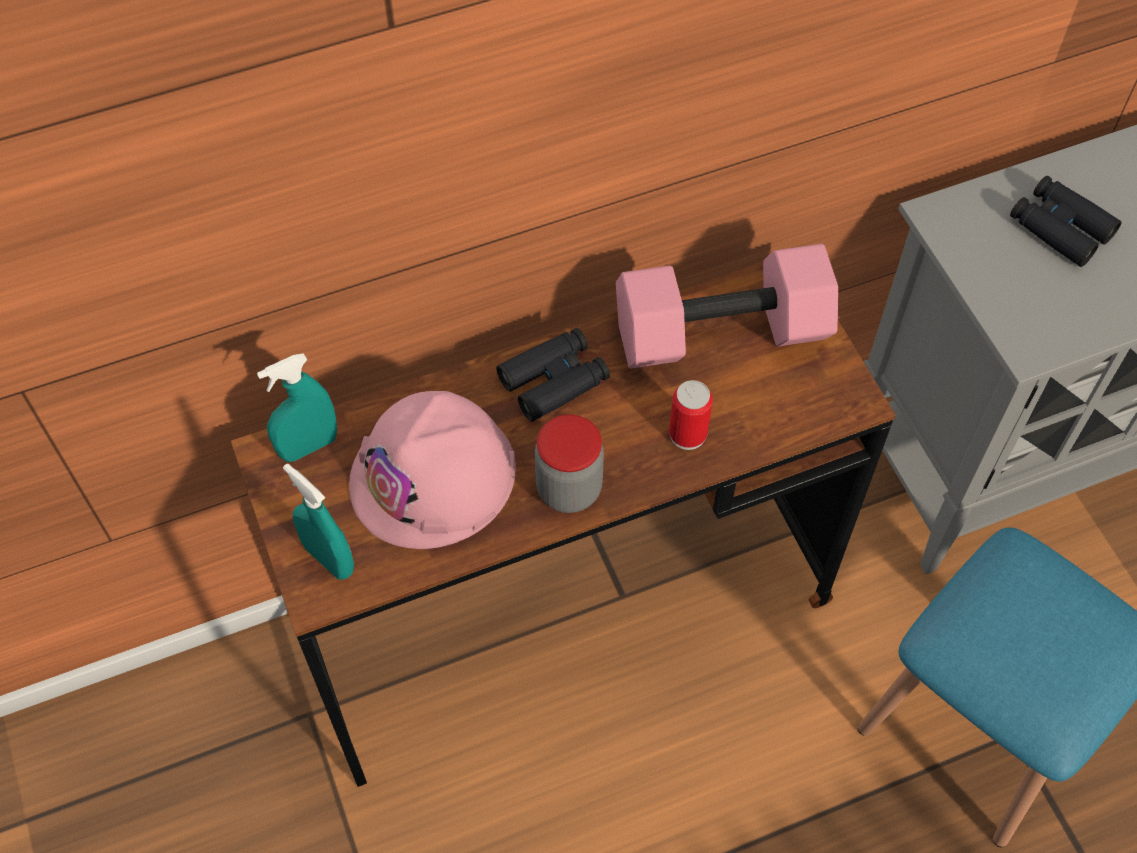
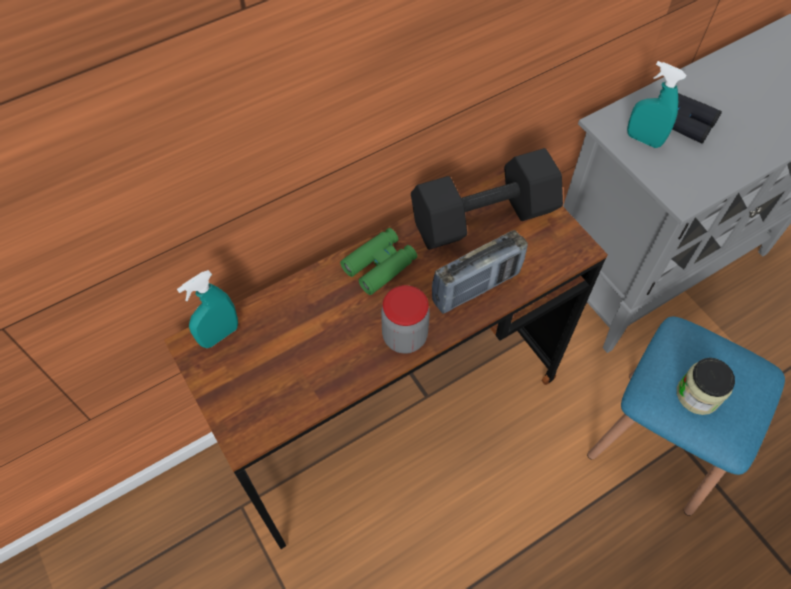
camera: 10 degrees left, 0 degrees up
(329, 559) = (247, 412): turquoise spray bottle -> turquoise spray bottle (643, 140)
(434, 476) = (310, 342): pink hard hat -> none
(554, 380) = (379, 265): black binoculars -> green binoculars
(687, 434) = (476, 287): can -> radio
(719, 335) = (482, 220): pink dumbbell -> black dumbbell
(1015, 651) = (697, 395): none -> jar

